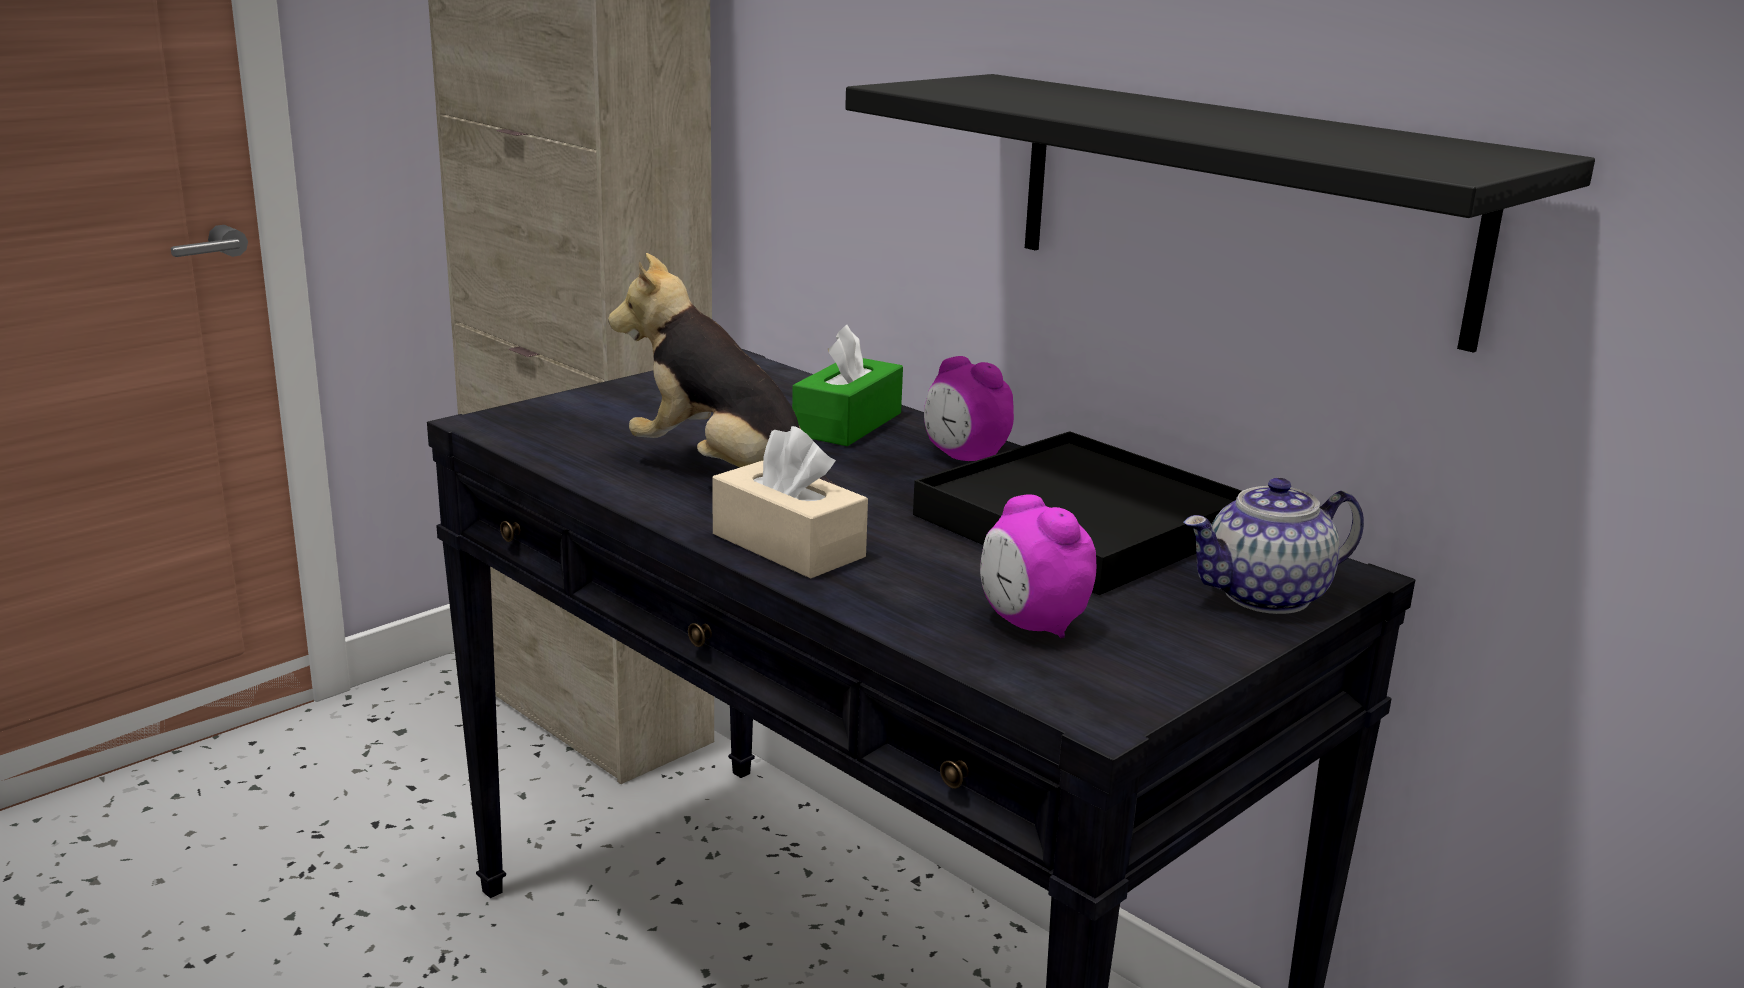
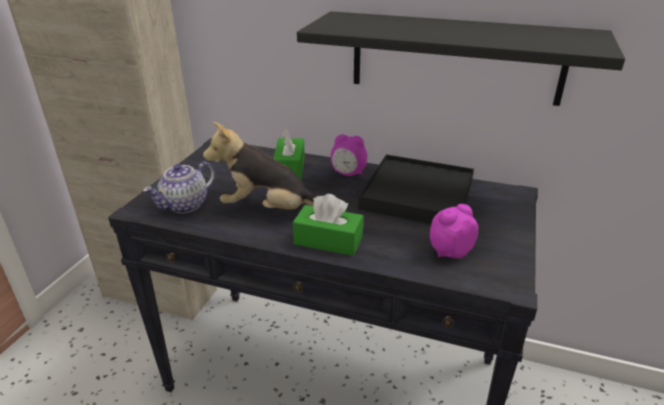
camera: 25 degrees left, 10 degrees up
(788, 545) = (328, 240): beige tissue box -> green tissue box
(1031, 624) = (450, 252): alarm clock -> alarm clock turned 120 degrees clockwise
(1265, 596) = (505, 211): teapot -> teapot (185, 205)

